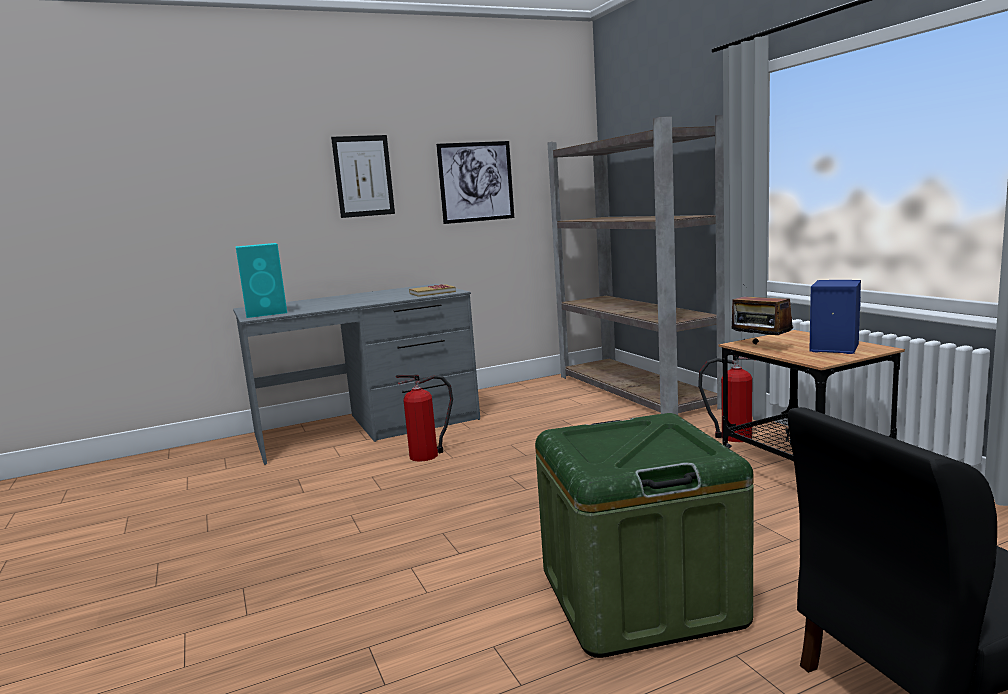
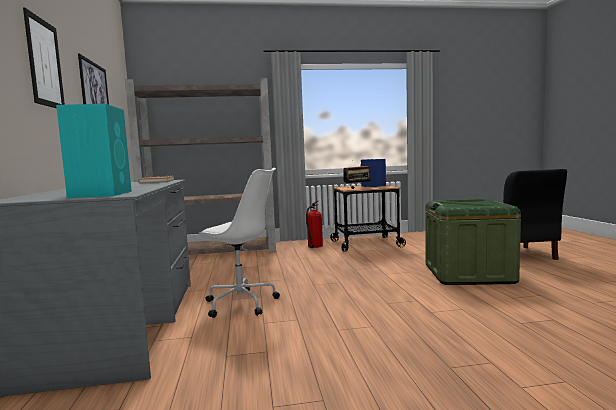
camera: 75 degrees left, 5 degrees down
(426, 455) = (243, 304): fire extinguisher -> white office chair

